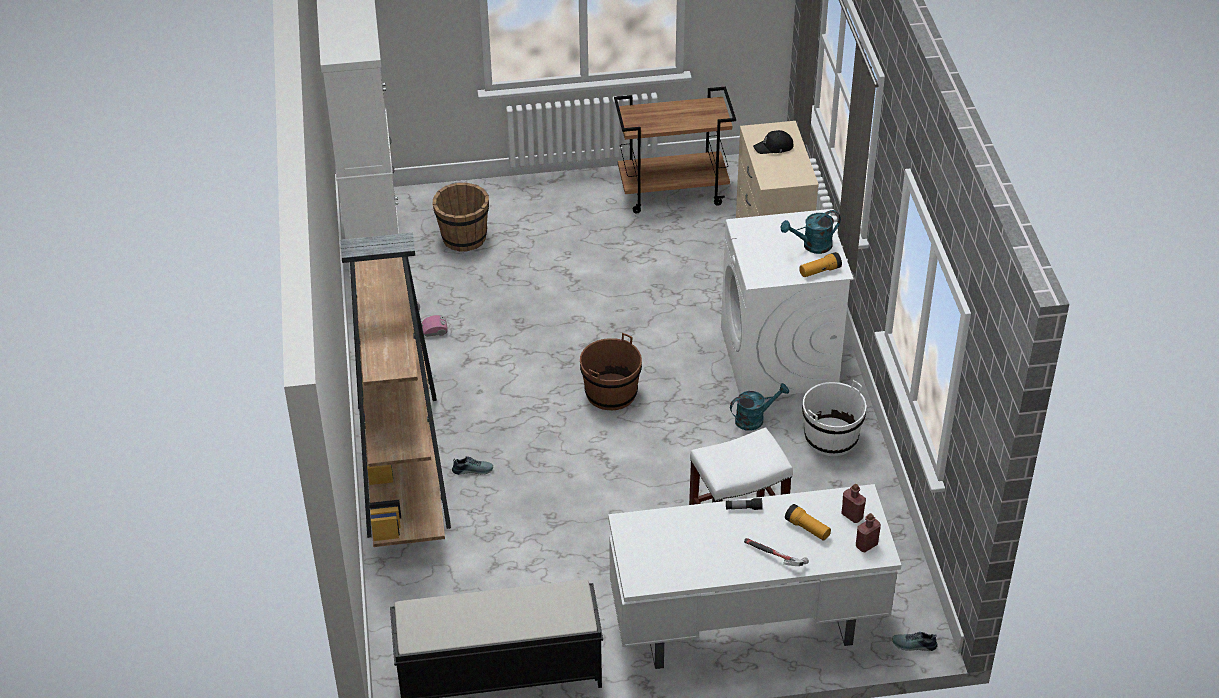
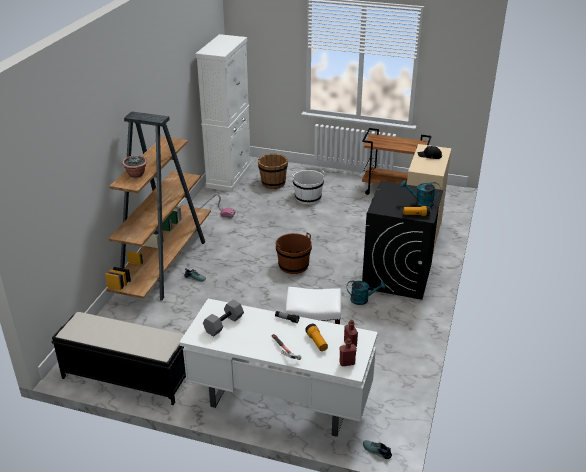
camera: 25 degrees right, 10 degrees down
(386, 345) = (136, 174): none -> potted plant
(665, 548) = (224, 325): none -> grey dumbbell
(779, 358) = (397, 276): white washing machine -> black washing machine
(831, 438) = (401, 322): white bucket -> white bucket (308, 198)

